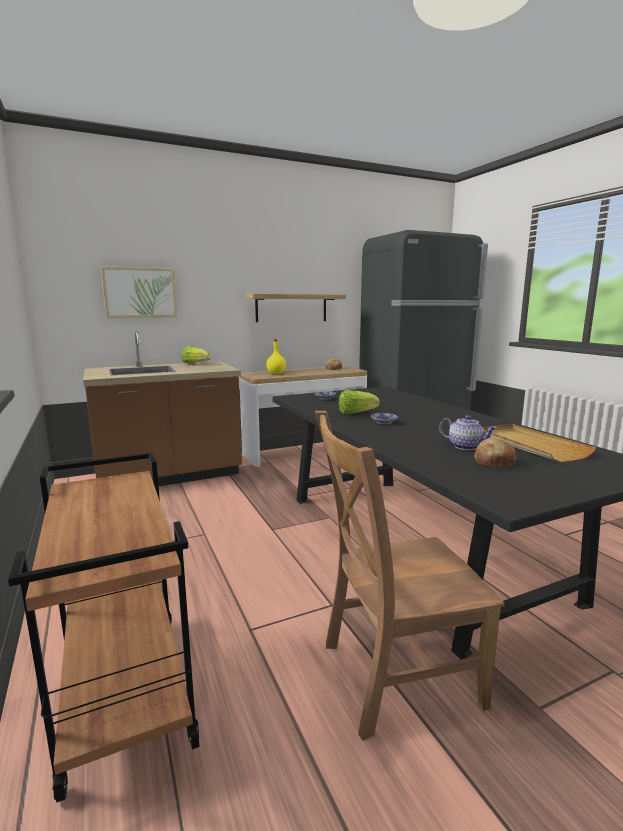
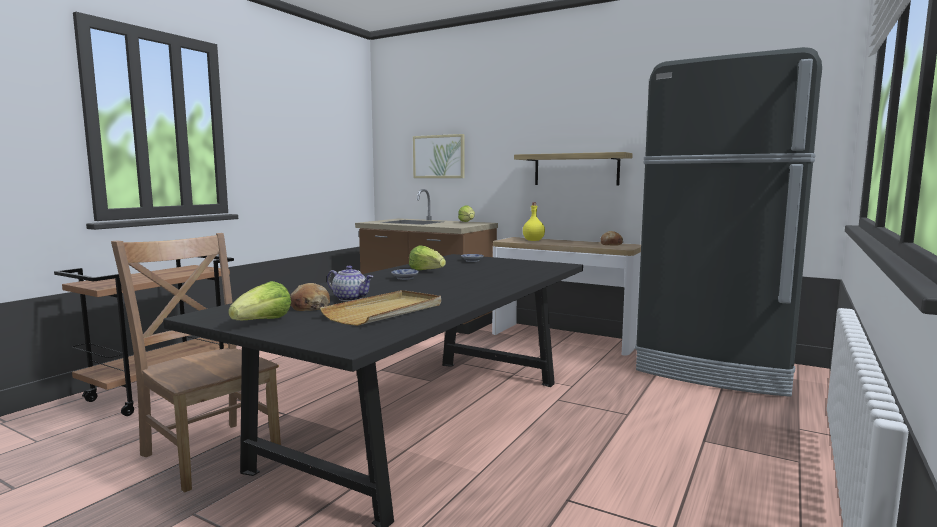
camera: 55 degrees right, 5 degrees down
(466, 446) = (351, 299): teapot -> teapot turned 60 degrees counterclockwise
(554, 482) = (263, 322): none -> lettuce

